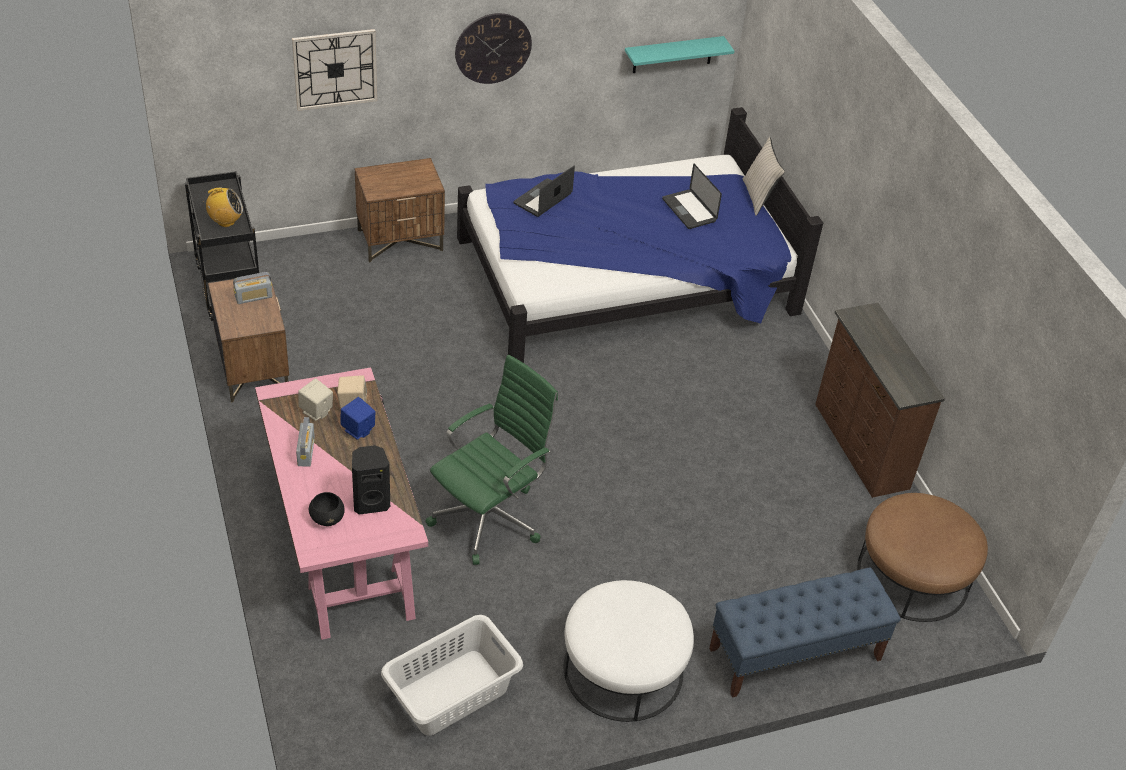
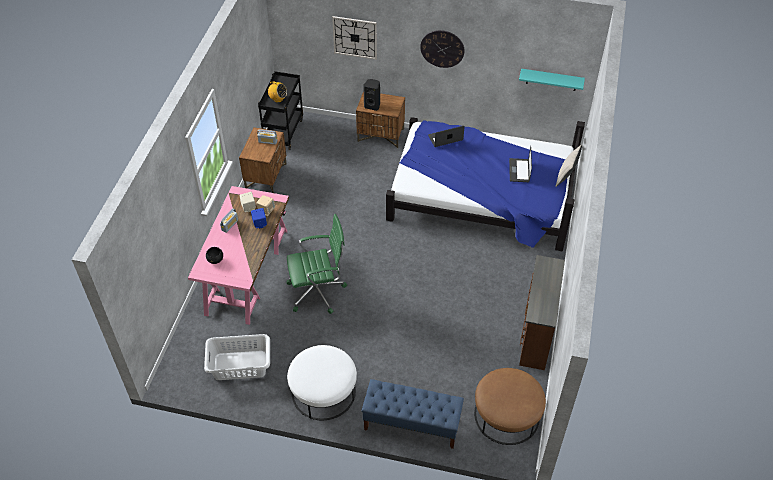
camera: 35 degrees right, 5 degrees up
(371, 502) = (239, 260): black speaker -> black speaker (372, 105)

